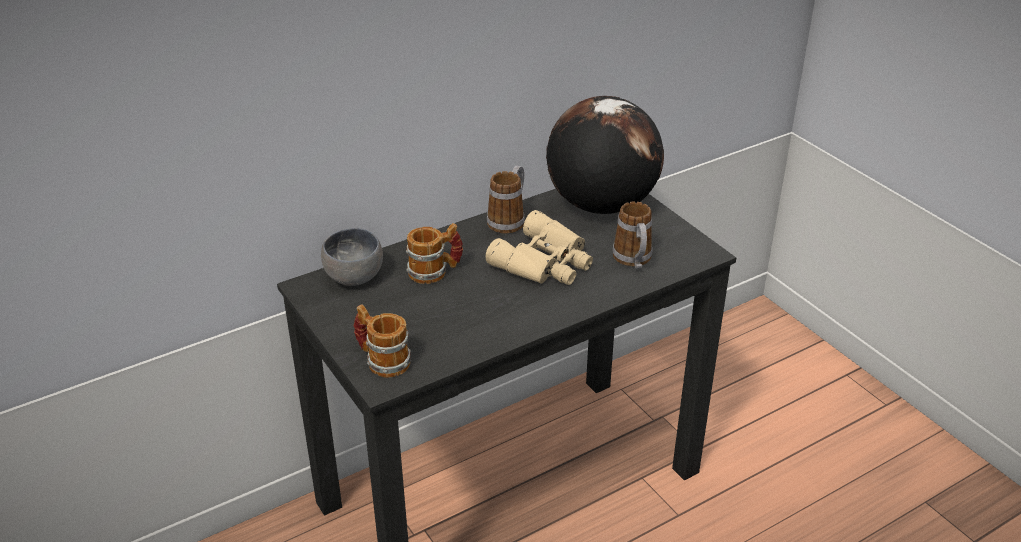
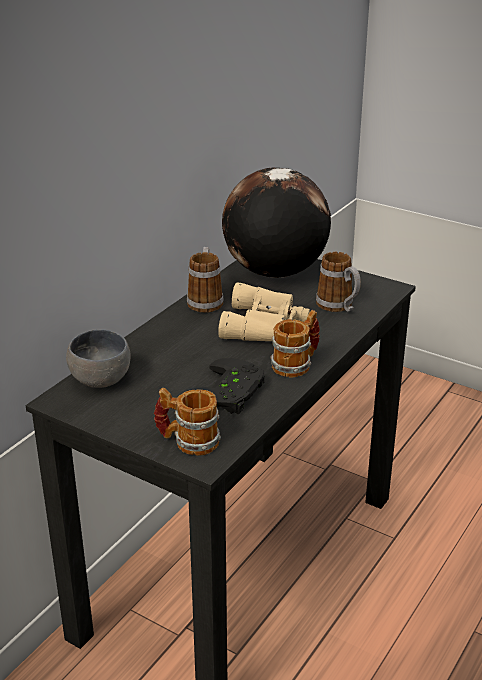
camera: 25 degrees left, 5 degrees down
(435, 271) = (174, 356): mug -> mug (296, 364)
(456, 324) = (231, 393): none -> black game controller

